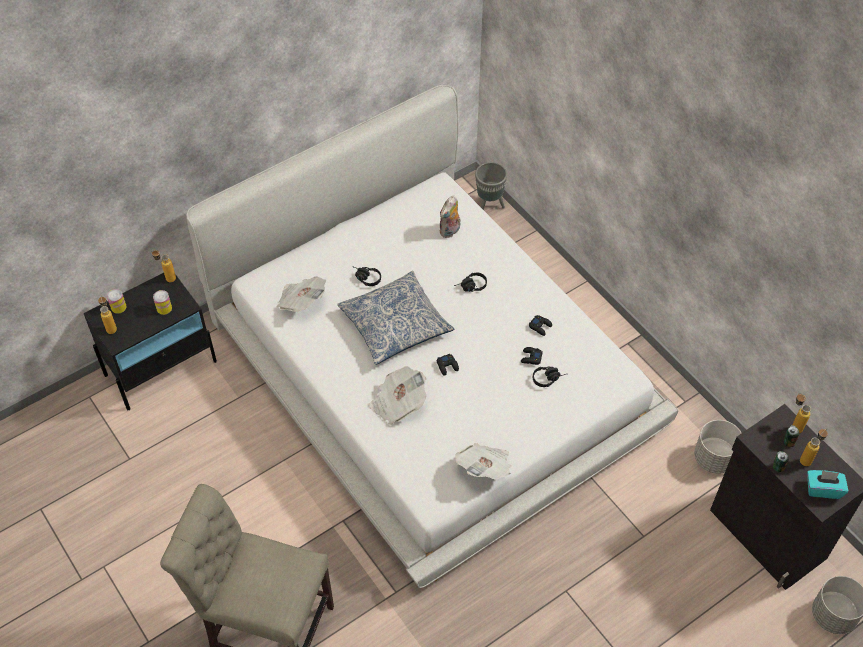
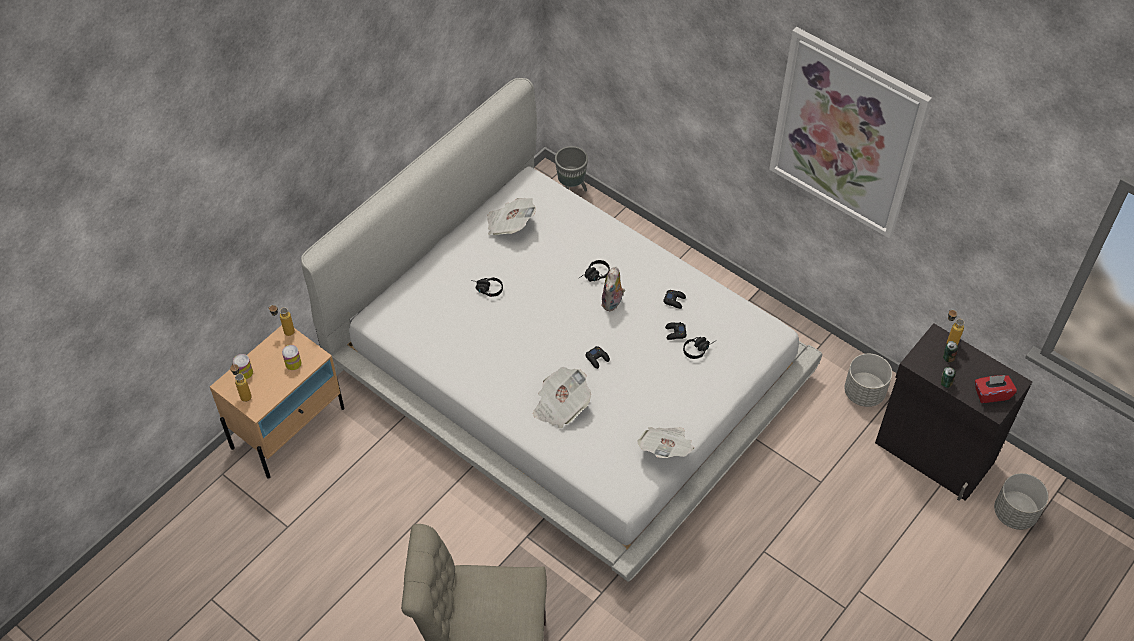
camera: 15 degrees left, 0 degrees up
(161, 368) = (288, 427): black nightstand -> beige nightstand
(302, 302) = (430, 327): newspaper -> newspaper (510, 225)
(395, 325) = (531, 329): pillow -> none
(450, 231) = (555, 225): plush toy -> plush toy (612, 303)
(729, 193) = (846, 133): none -> picture
(808, 458) = (970, 369): bottle -> none
(823, 489) = (991, 394): turquoise tissue box -> red tissue box

